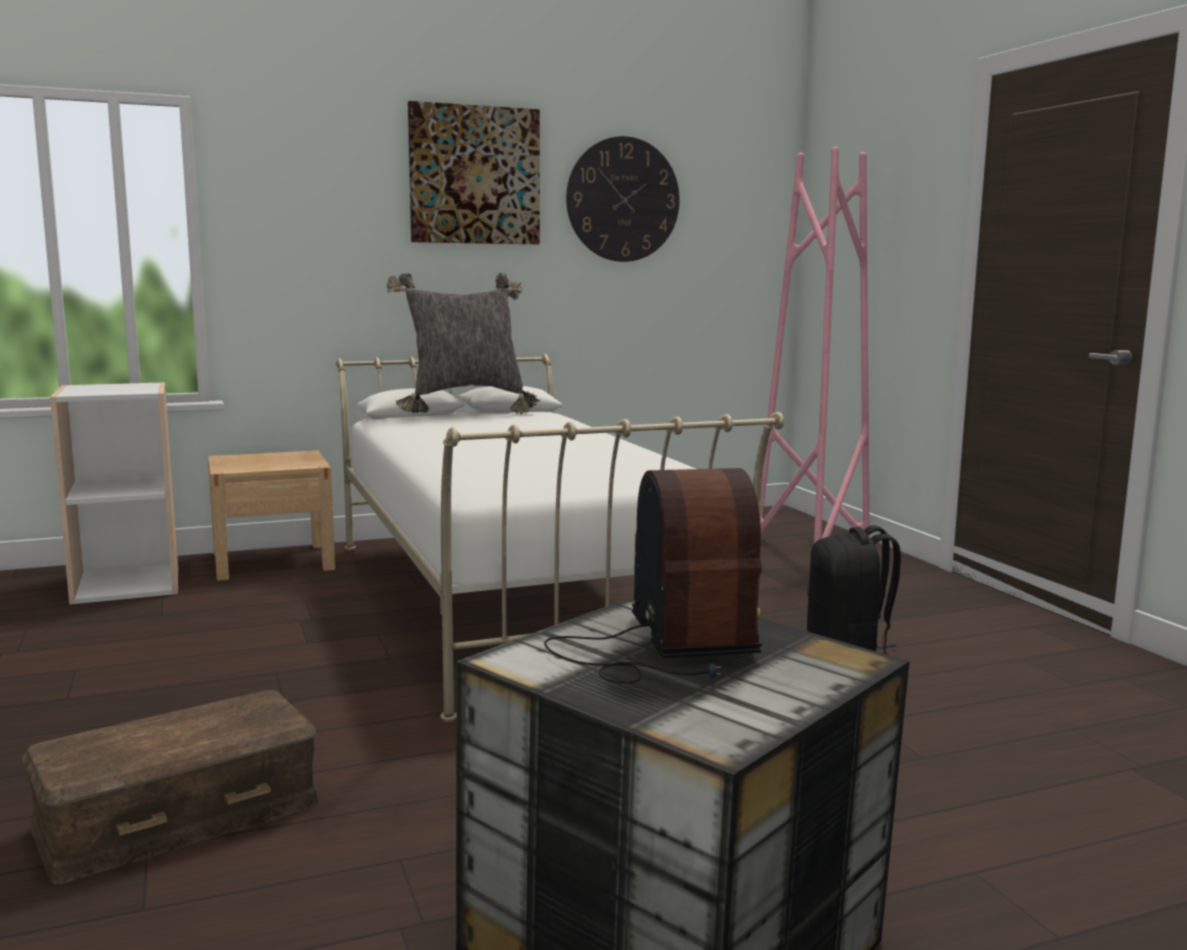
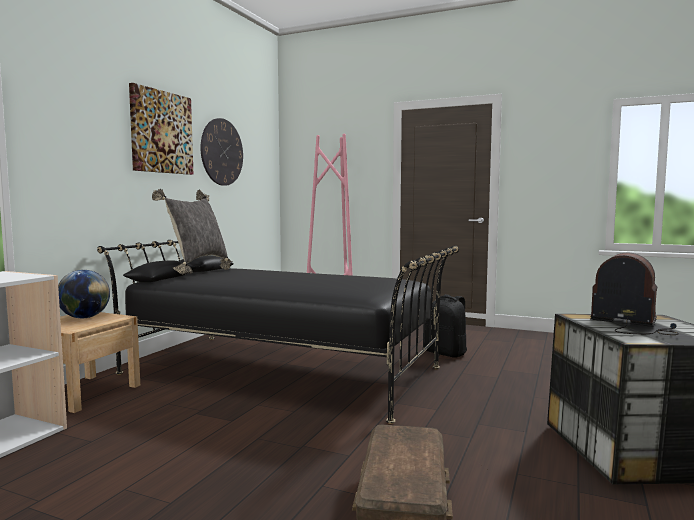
camera: 45 degrees left, 5 degrees down
(283, 458) = (84, 317): none -> globe
(512, 602) = (280, 371): white bed -> black bed

